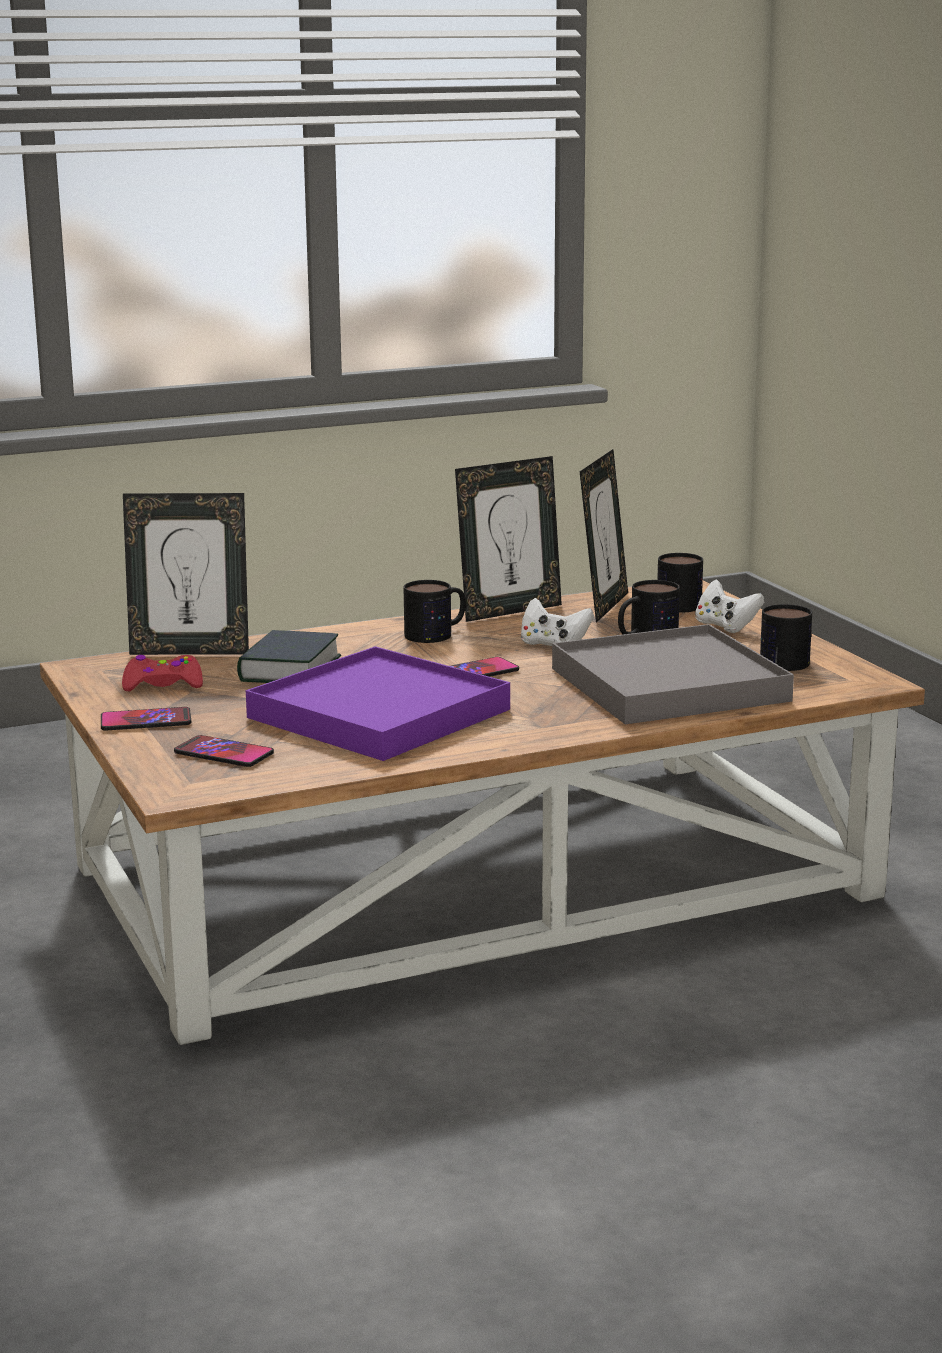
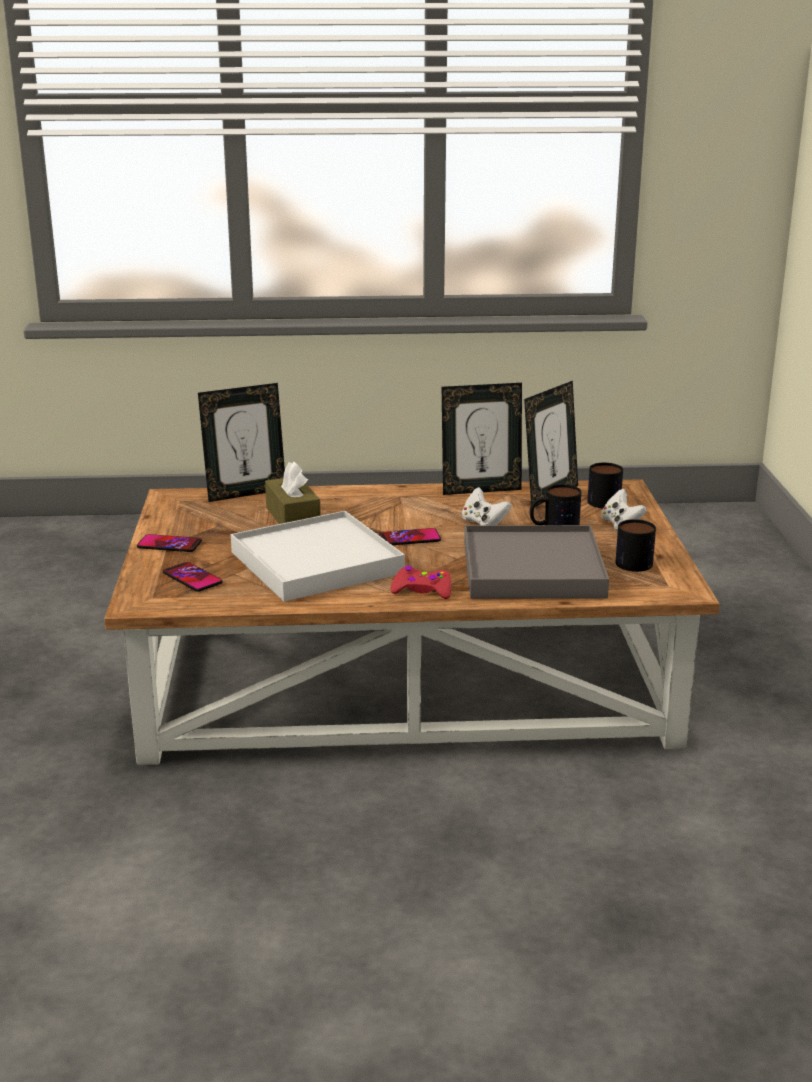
camera: 20 degrees right, 5 degrees up
(163, 684) = (205, 517): red game controller -> red game controller (422, 590)
(190, 651) = (245, 493): picture frame -> picture frame turned 45 degrees counterclockwise
(289, 669) = (293, 517): book -> brown tissue box
(379, 713) = (316, 562): purple tray -> white tray
(437, 633) = (415, 502): mug -> none

